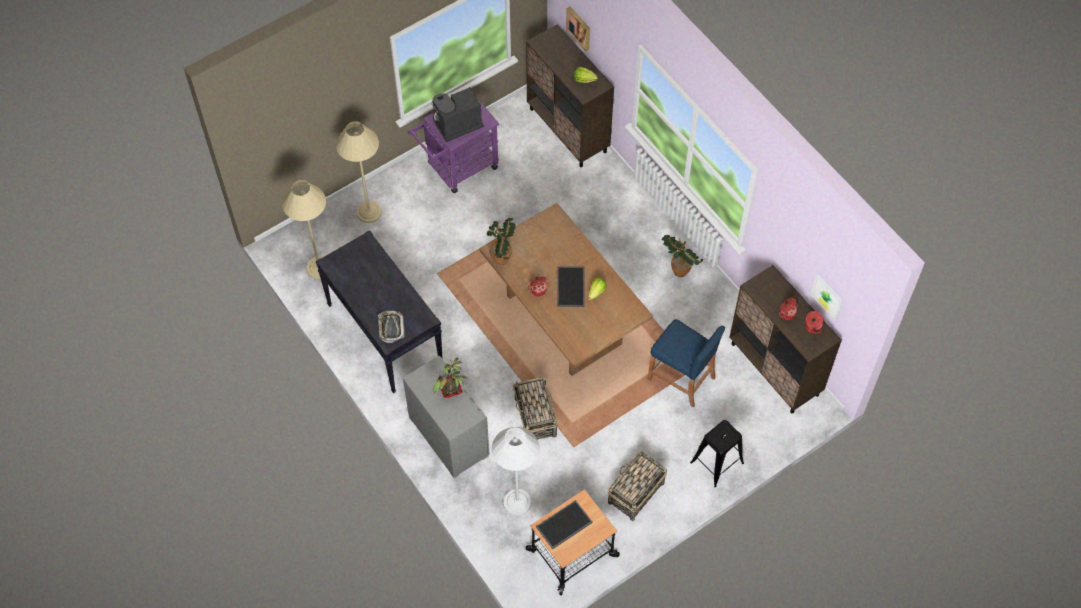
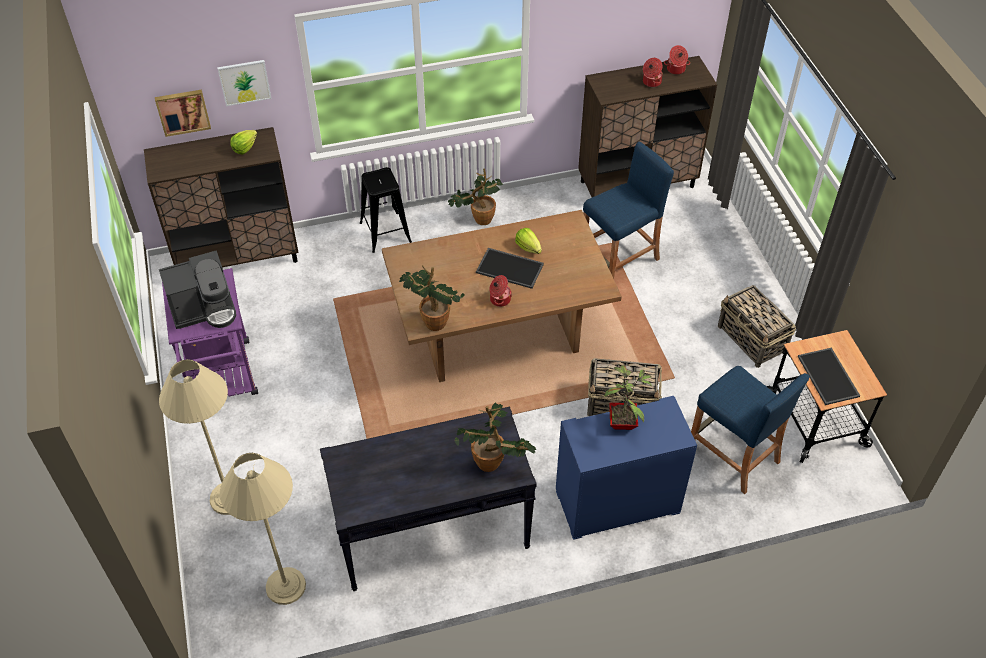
camera: 70 degrees left, 10 degrees down
(391, 327) = (493, 465): tray -> potted plant
(448, 437) = (617, 502): grey dresser -> blue dresser
(456, 125) = (205, 309): coffee machine -> coffee machine turned 105 degrees counterclockwise
(517, 502) = (733, 455): white floor lamp -> blue stool
(717, 462) = (734, 260): black stool -> black stool (385, 232)
(827, 296) = (664, 29): picture -> picture (244, 82)

